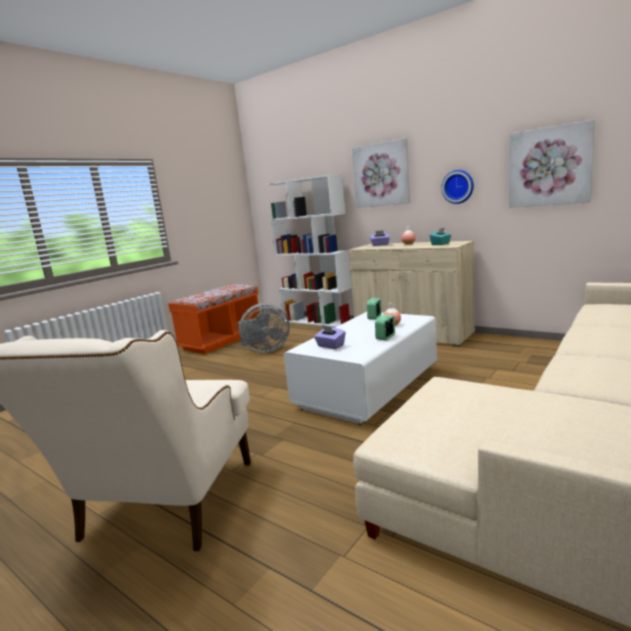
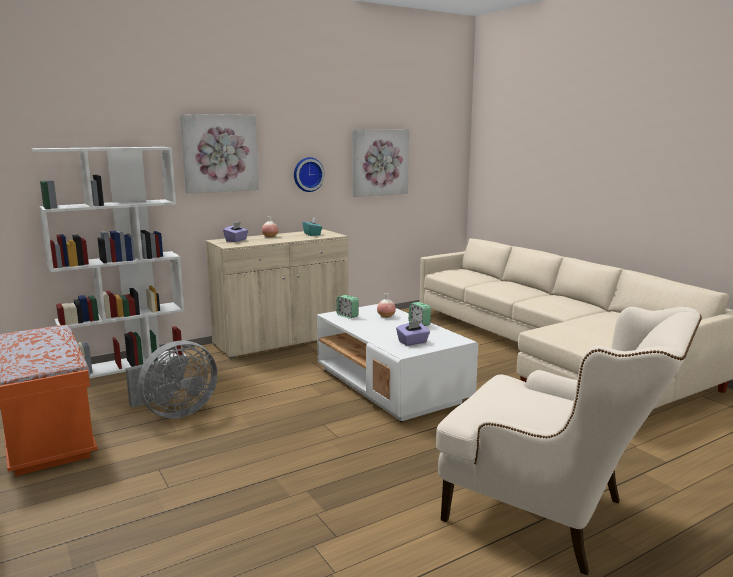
camera: 70 degrees left, 0 degrees up
(265, 350) = (175, 412): grey fan -> grey fan turned 45 degrees clockwise

